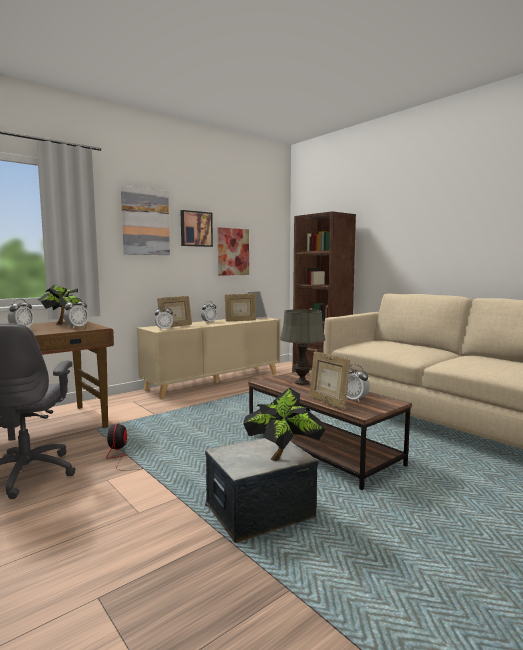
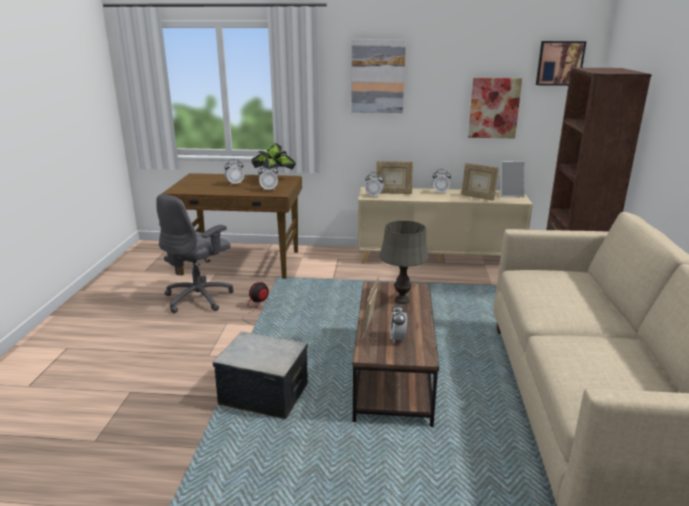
camera: 45 degrees right, 15 degrees up
(196, 229) = (441, 81): picture -> picture (559, 63)
(284, 457) = (268, 362): potted plant -> none

